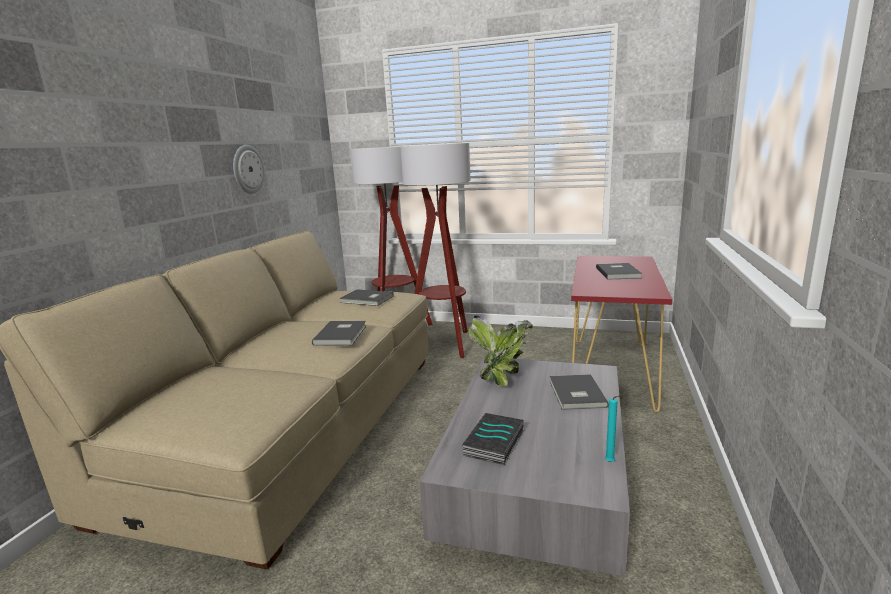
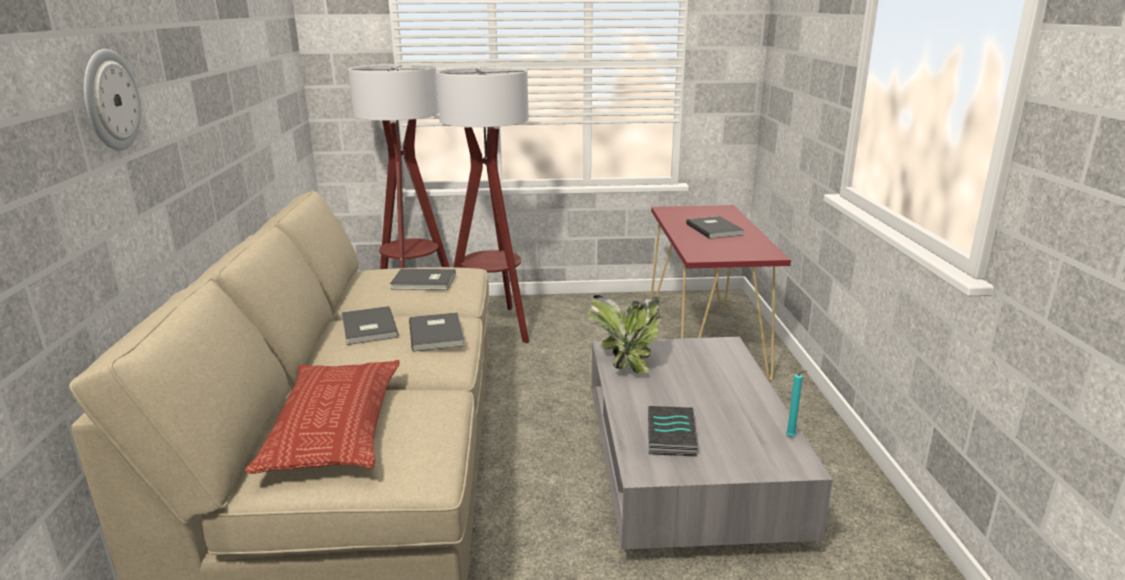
camera: 20 degrees left, 5 degrees up
(209, 390) = (334, 425): none -> pillow
(248, 169) = (236, 108): wall clock -> wall clock (110, 100)
(575, 394) = (718, 373): grey book -> grey book (367, 328)

